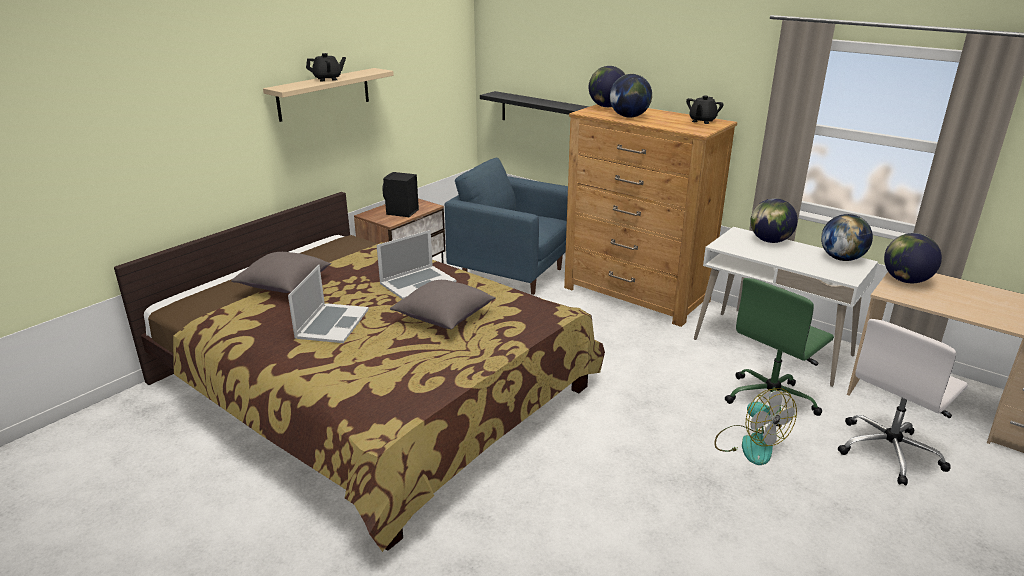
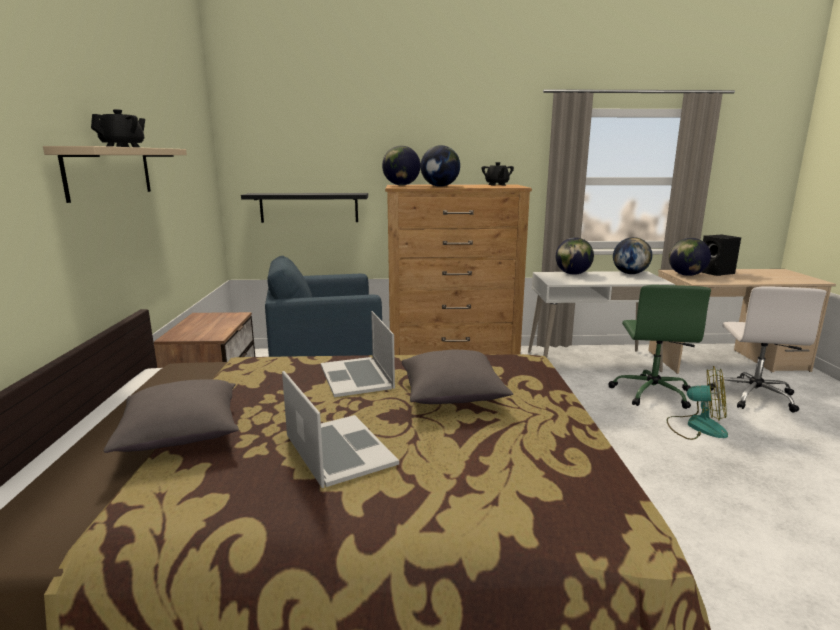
camera: 40 degrees left, 10 degrees down
(401, 212) = (213, 326): black speaker -> black speaker (716, 273)
(417, 282) = (357, 376): laptop -> laptop turned 150 degrees clockwise

